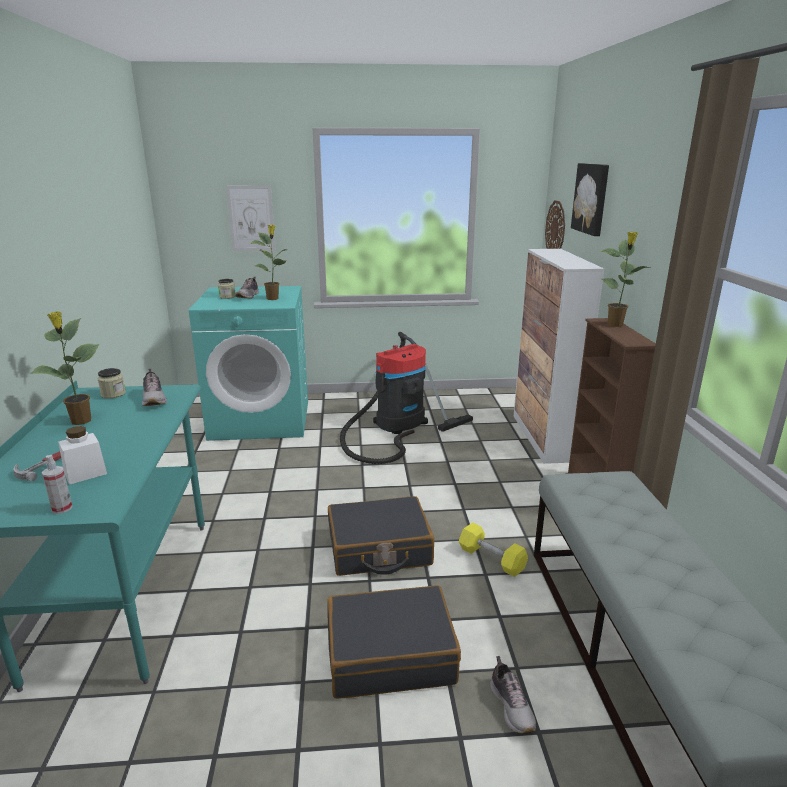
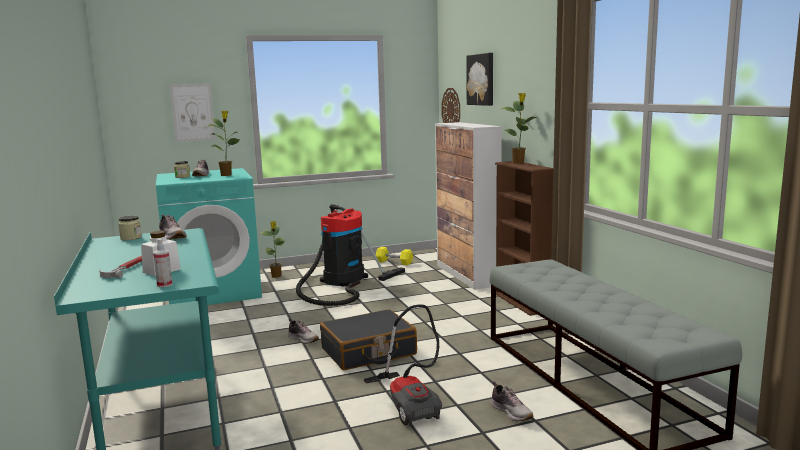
camera: 15 degrees left, 10 degrees down
(81, 421) = (121, 251): potted plant -> potted plant (276, 276)
(317, 512) = (303, 339): none -> shoe
(390, 654) = (409, 403): black suitcase -> vacuum cleaner
(491, 559) = (460, 345): yellow dumbbell -> yellow dumbbell (394, 262)

